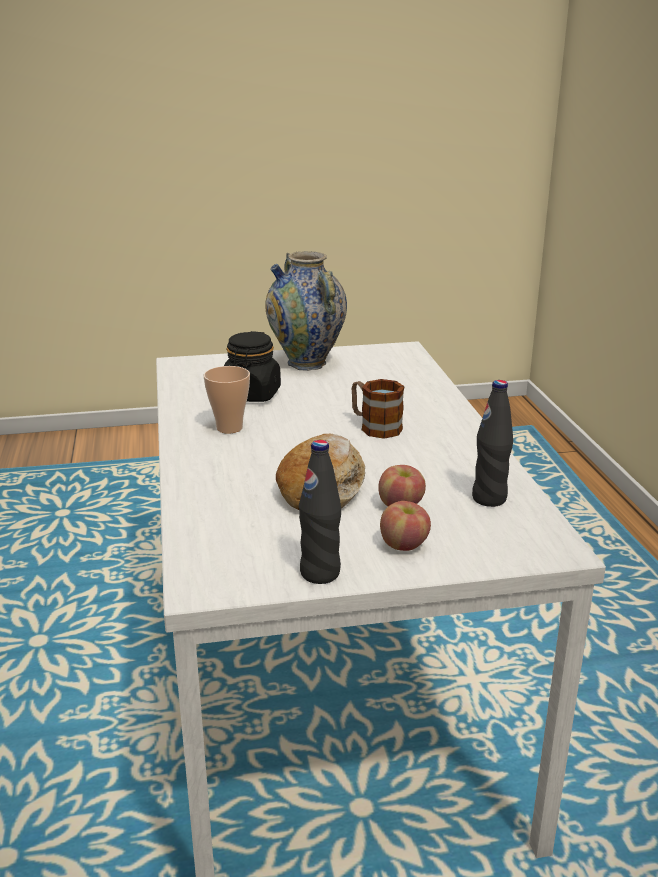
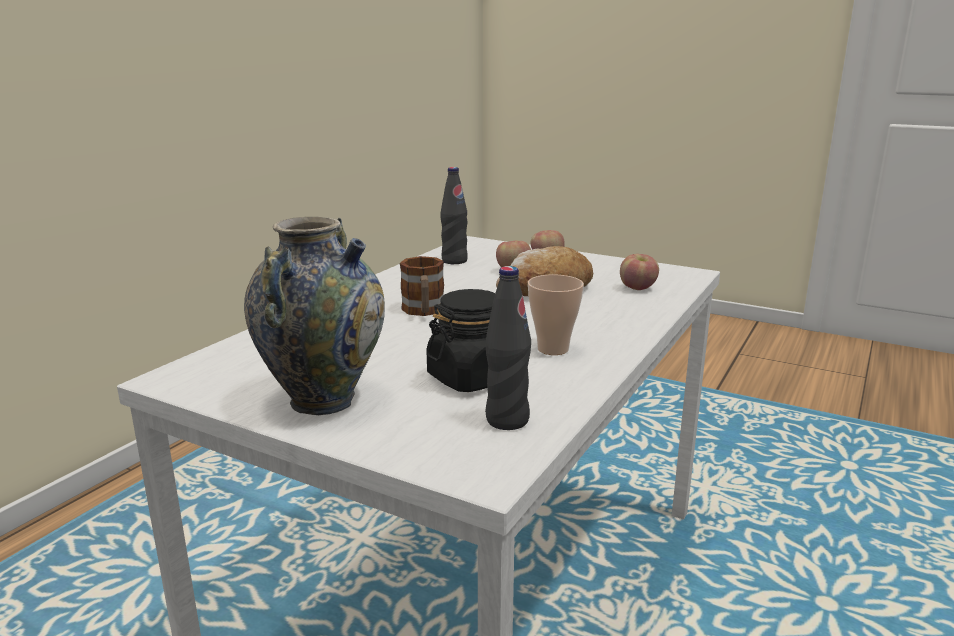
camera: 140 degrees left, 5 degrees down
(236, 527) = (638, 288): none -> apple
(320, 573) = (612, 262): black bottle -> black bottle (507, 420)

